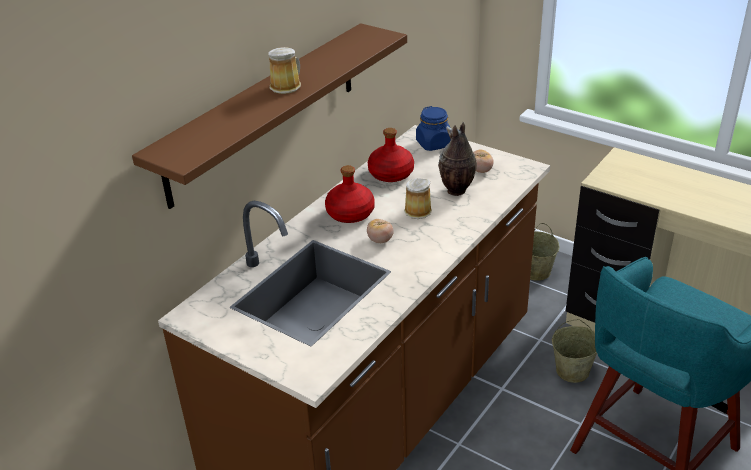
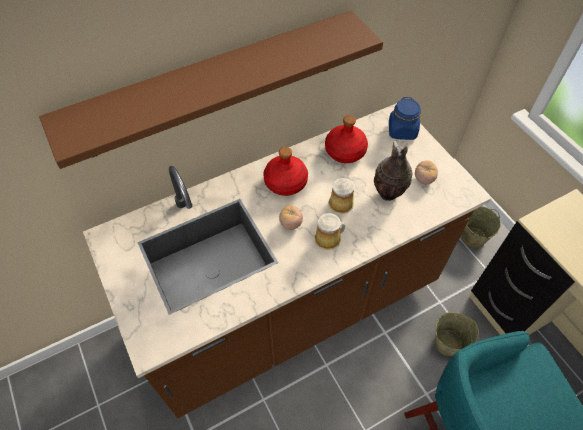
camera: 25 degrees right, 20 degrees up
(287, 86) = (224, 75): mug -> mug (329, 238)

